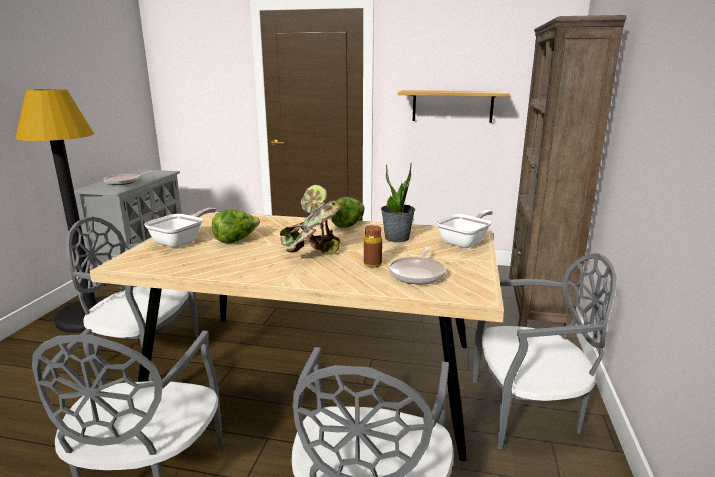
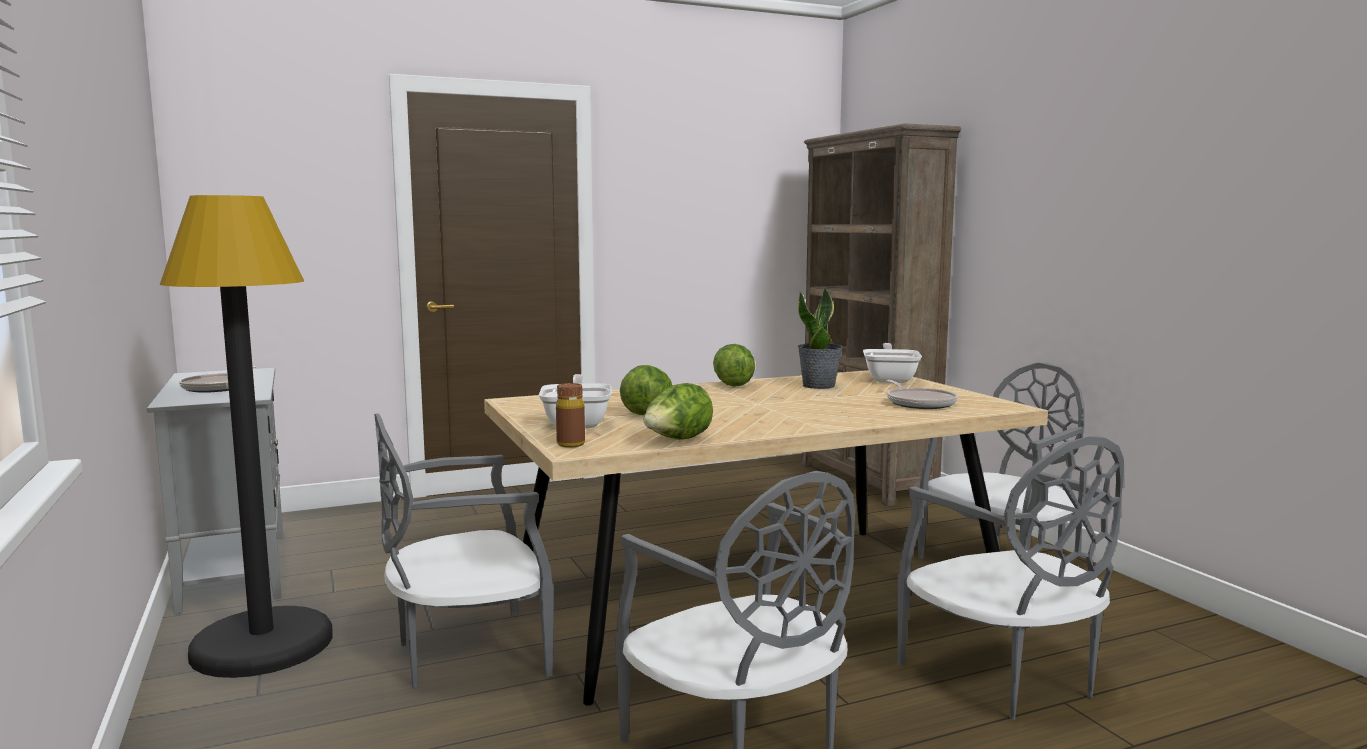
camera: 35 degrees left, 10 degrees down
(182, 270) = (677, 441): none -> lettuce
(311, 251) = (766, 406): potted plant -> none
(372, 264) = (860, 404): brown bottle -> brown bottle (570, 444)
(452, 106) = (701, 239): shelf -> none

